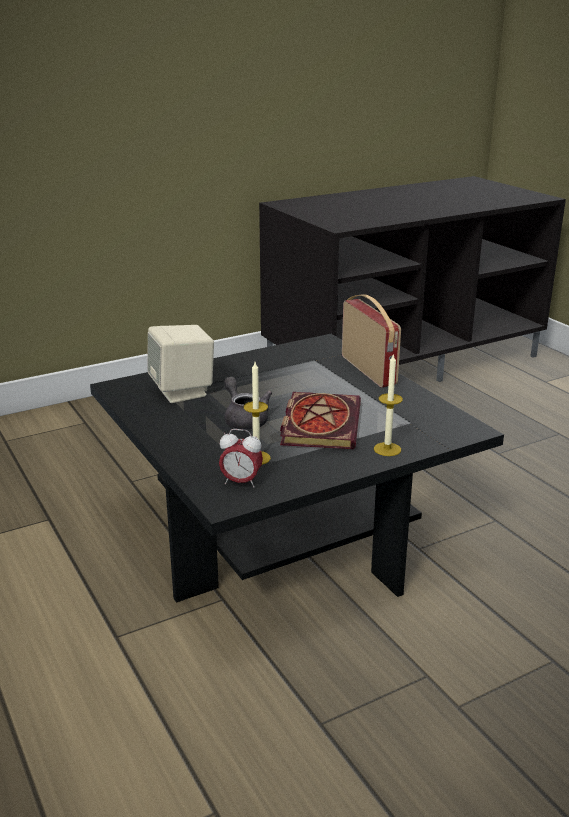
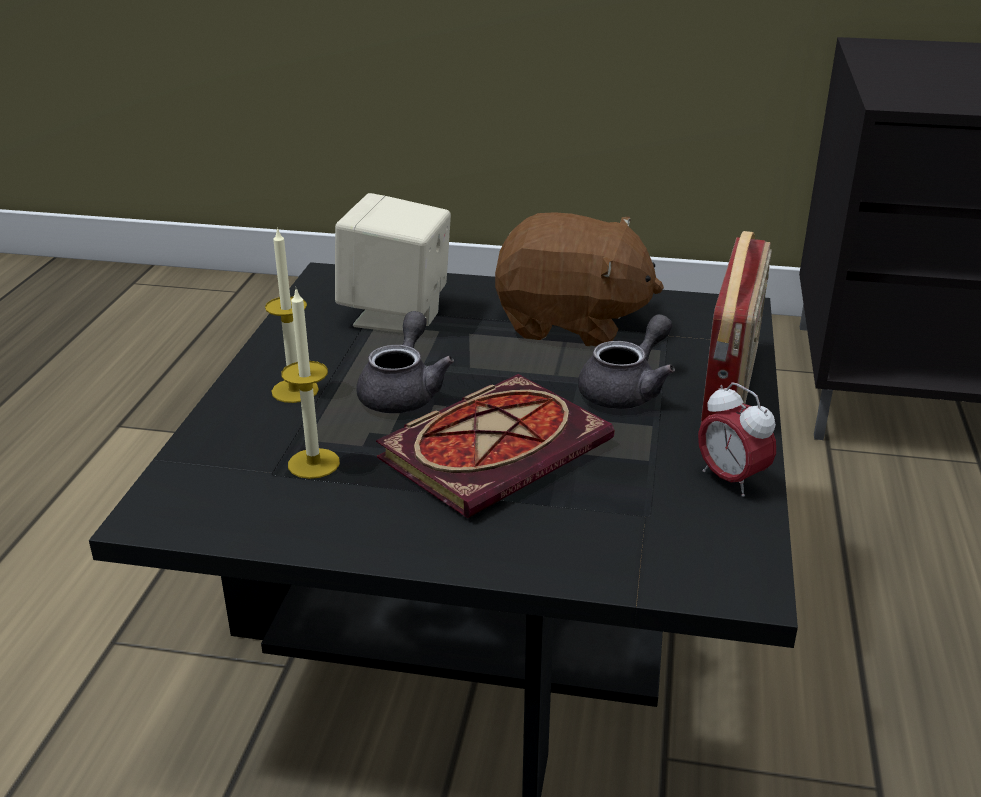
camera: 40 degrees right, 5 degrees up
(241, 482) = (229, 493): alarm clock -> alarm clock (730, 479)
(269, 369) = (571, 324): none -> brown plush toy
(334, 385) = (627, 390): none -> grey teapot
(387, 449) = (526, 546): candle -> candle (295, 390)

